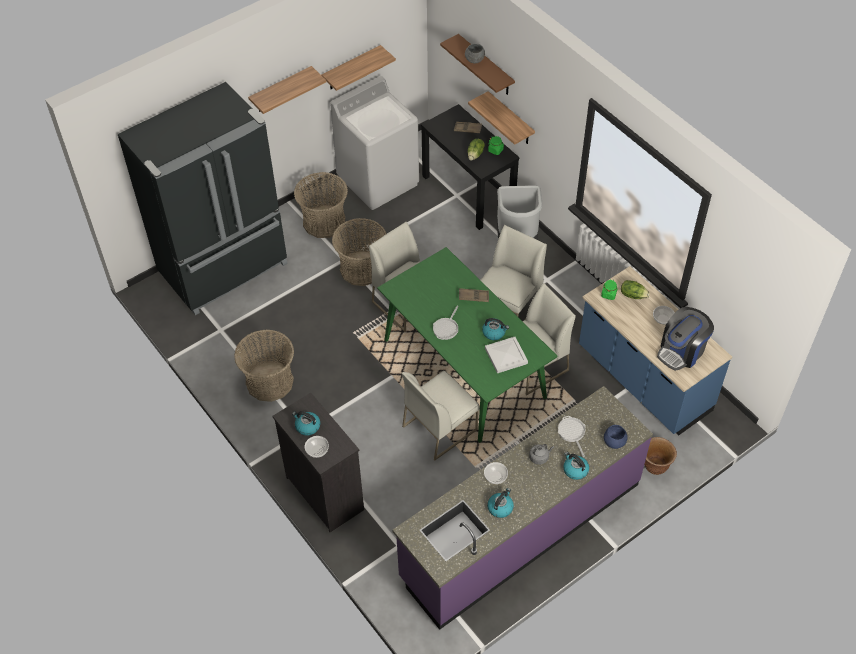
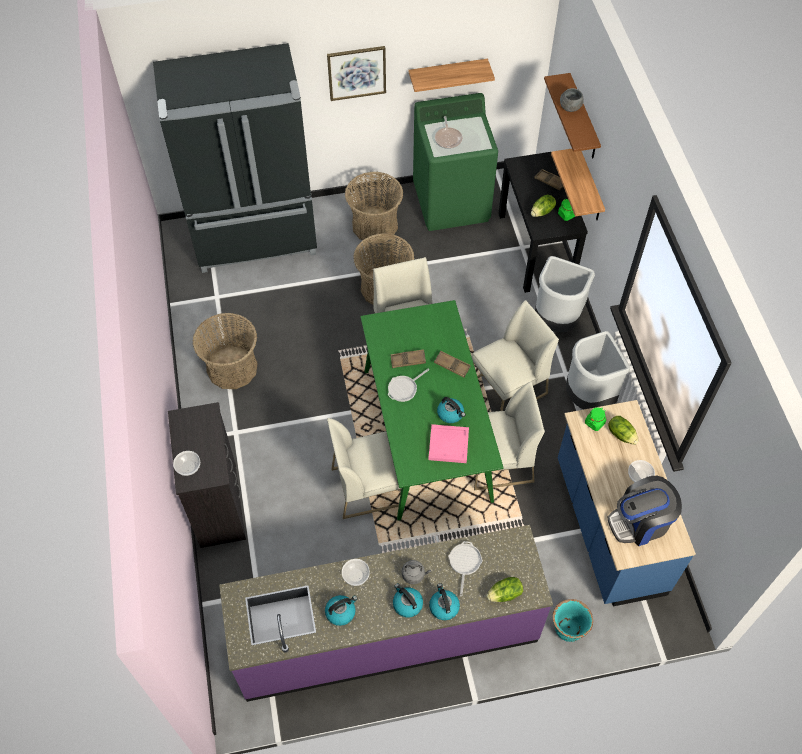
camera: 25 degrees right, 5 degrees up
(281, 90) = (357, 72): shelf -> picture
(307, 426) = (193, 437): kettle -> kettle (407, 604)
(372, 122) = (448, 138): none -> frying pan
(378, 180) = (452, 202): white washing machine -> green washing machine
(436, 306) = (408, 360): none -> brown tray
(506, 356) = (449, 445): white tray -> pink tray
(574, 290) = (587, 397): none -> grey trash can
(614, 442) = (505, 594): blue bowl -> lettuce
(655, 466) = (568, 629): brown planter -> turquoise planter

